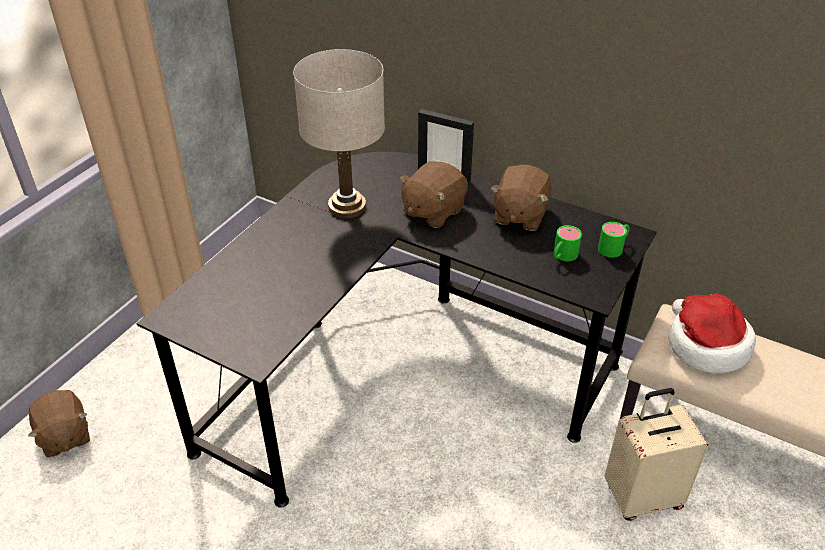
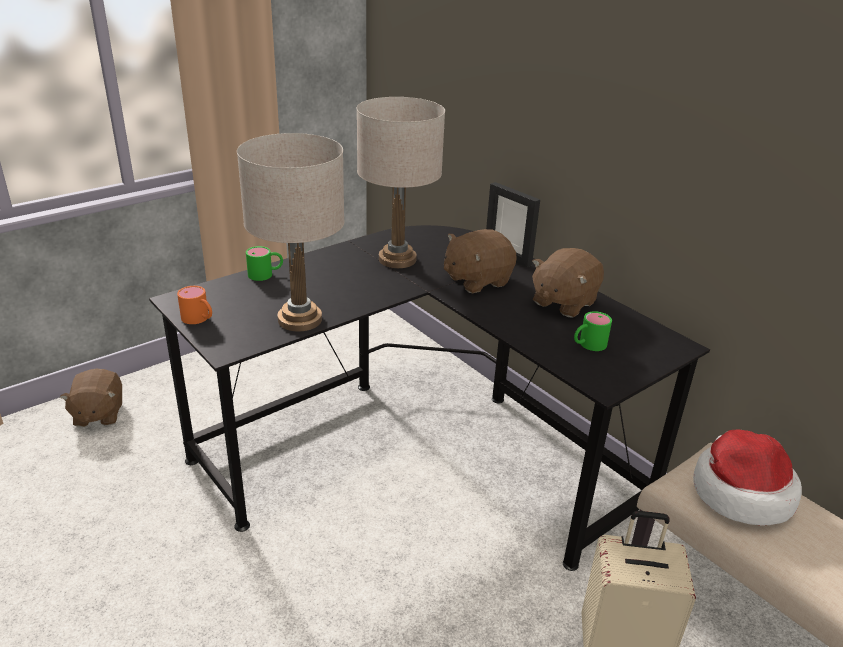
camera: 20 degrees right, 10 degrees down
(205, 333) = (199, 319): none -> orange mug
(302, 304) = (300, 320): none -> beige table lamp
(614, 247) = (651, 351): green mug -> green mug (266, 274)

